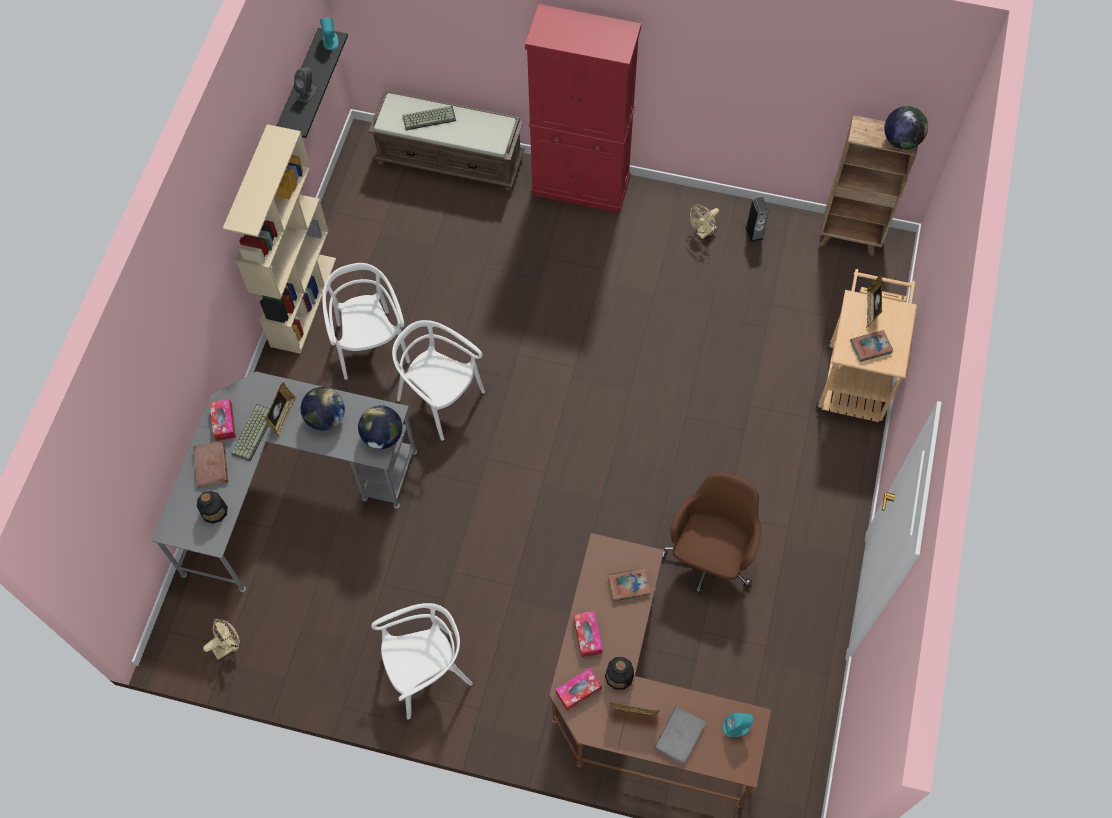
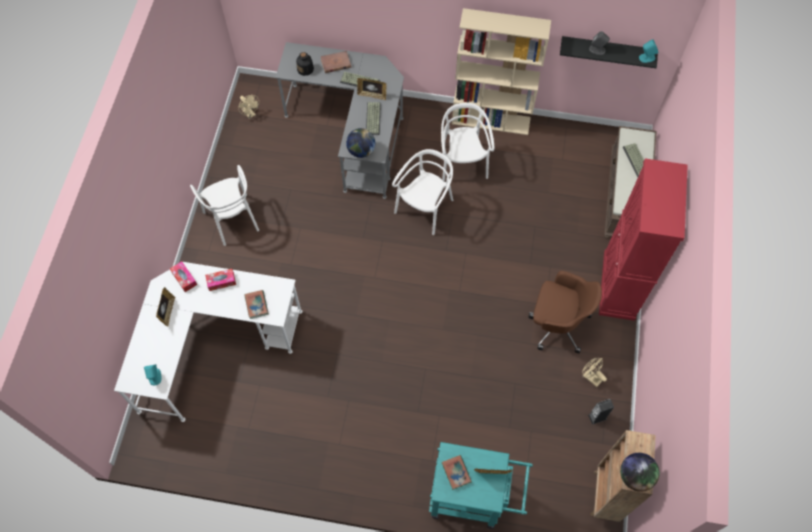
camera: 85 degrees right, 0 degrees up
(224, 422) = (366, 65): tissue box -> none
(325, 418) = (372, 118): globe -> keyboard
(370, 345) = (462, 163): white chair -> white chair turned 75 degrees counterclockwise
(619, 676) = (193, 302): bottle -> none
(636, 701) = (211, 344): brown desk -> white desk
(680, 735) = (151, 341): grey book -> none
(710, 556) = (315, 389): brown office chair -> brown office chair (557, 323)
(855, 375) = (473, 497): beige cart -> turquoise cart

